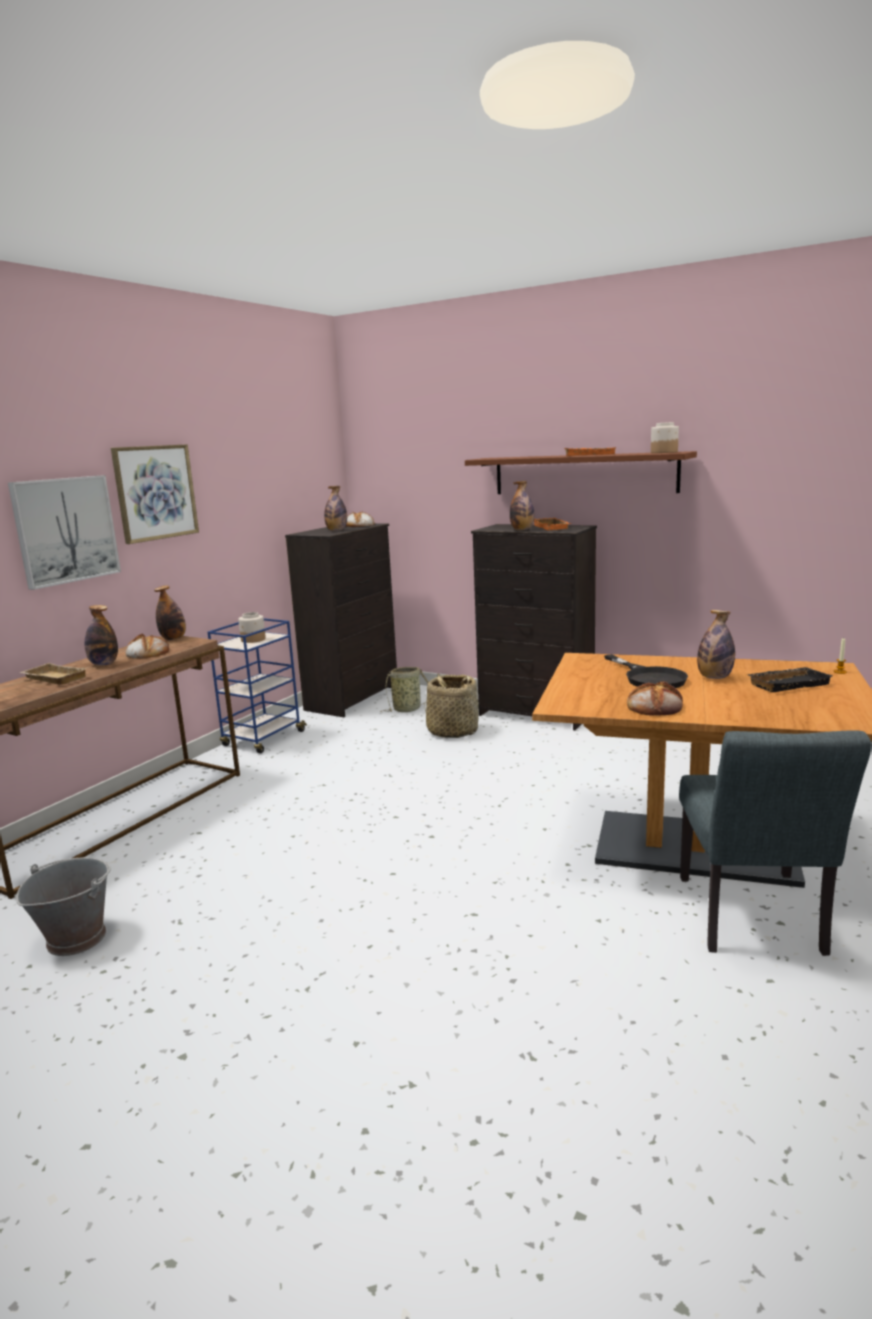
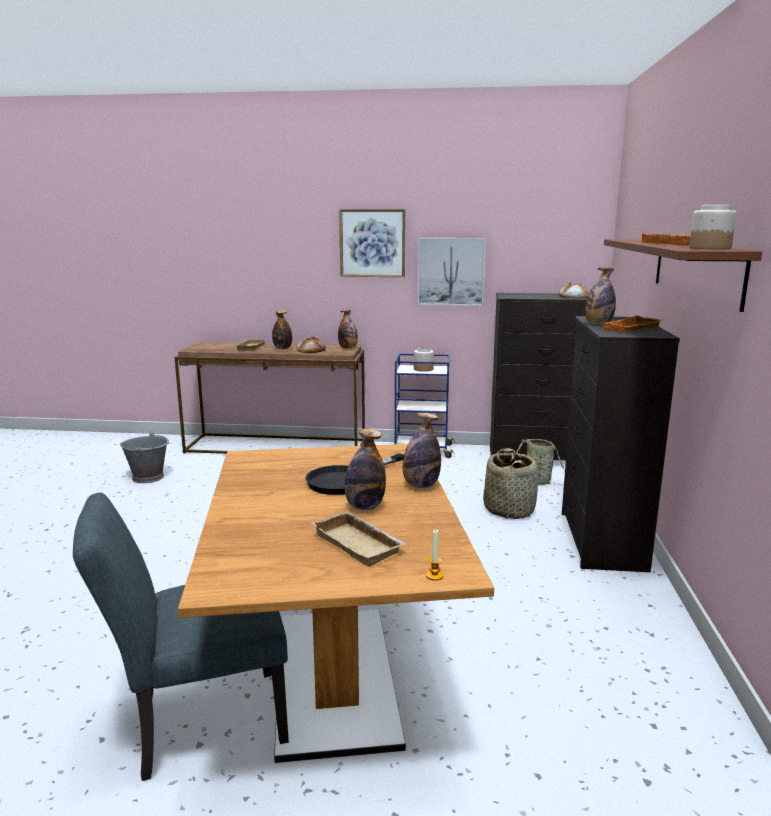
camera: 65 degrees right, 0 degrees up
(65, 530) = (298, 261): picture -> picture (451, 271)
(336, 530) = (532, 296): bottle -> bottle (420, 485)
(655, 706) = (255, 487): bread -> none
(788, 683) = (360, 544): black tray -> beige tray

